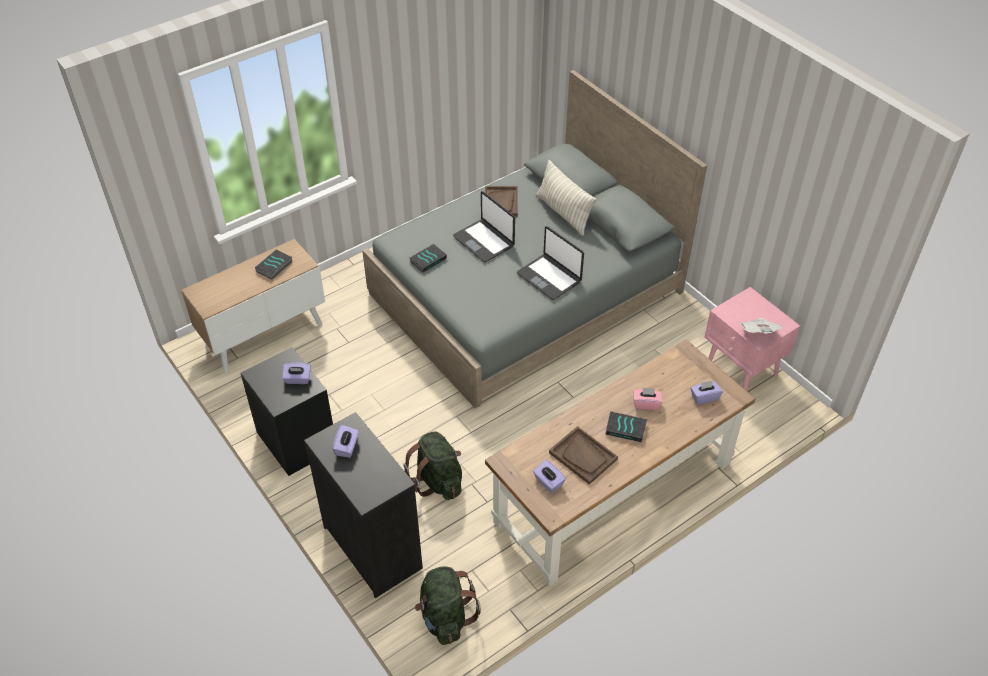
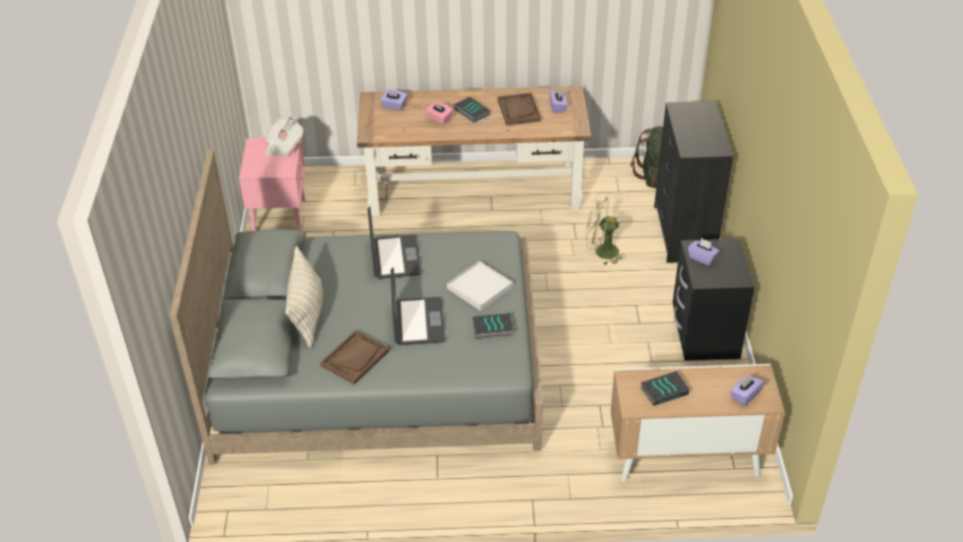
camera: 145 degrees left, 5 degrees down
(347, 447) = (701, 139): purple tissue box -> purple tissue box (745, 396)
(438, 480) = (601, 252): green backpack -> green fan
(464, 284) = (479, 288): none -> white tray

